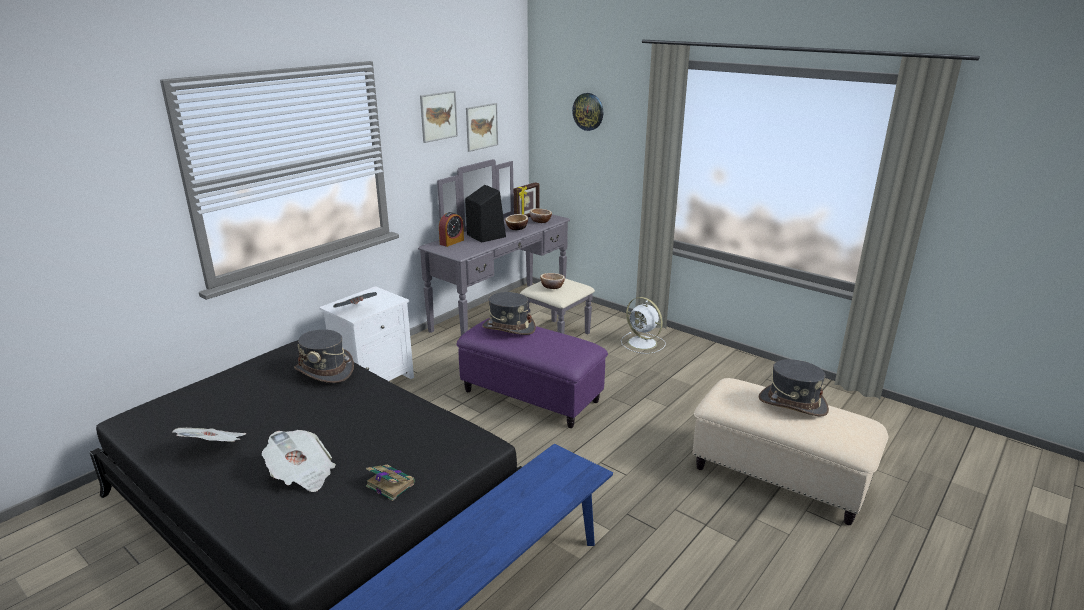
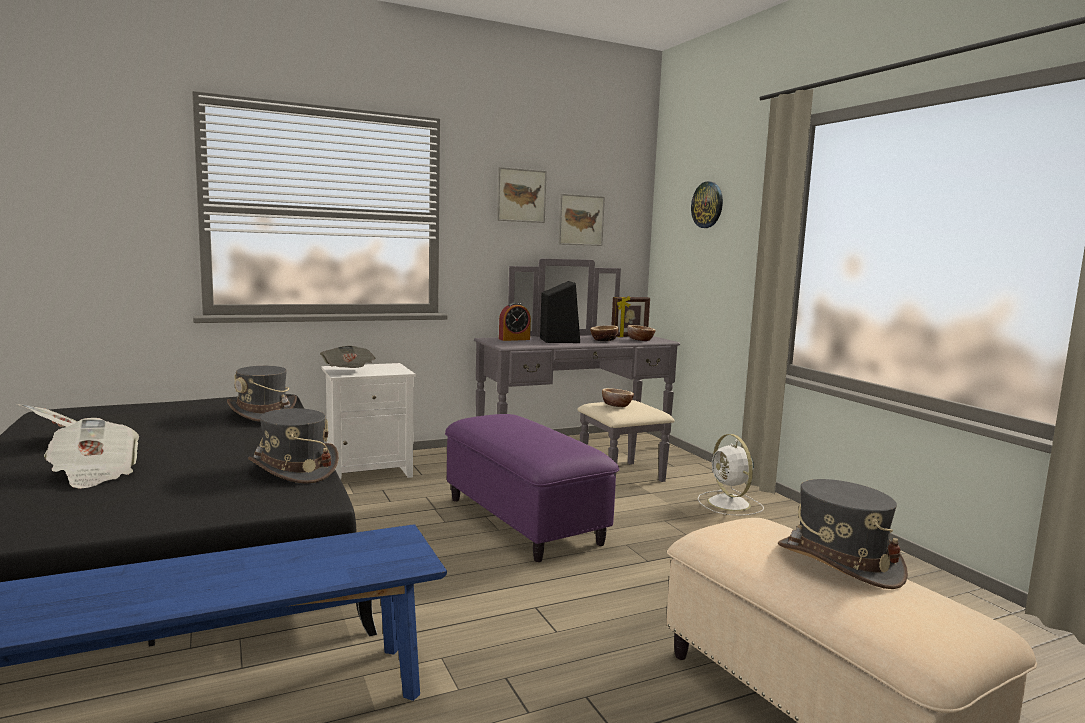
camera: 25 degrees right, 15 degrees down
(389, 484) = (155, 503): book -> none
(508, 328) = (509, 420): grey hat -> grey hat (294, 470)

